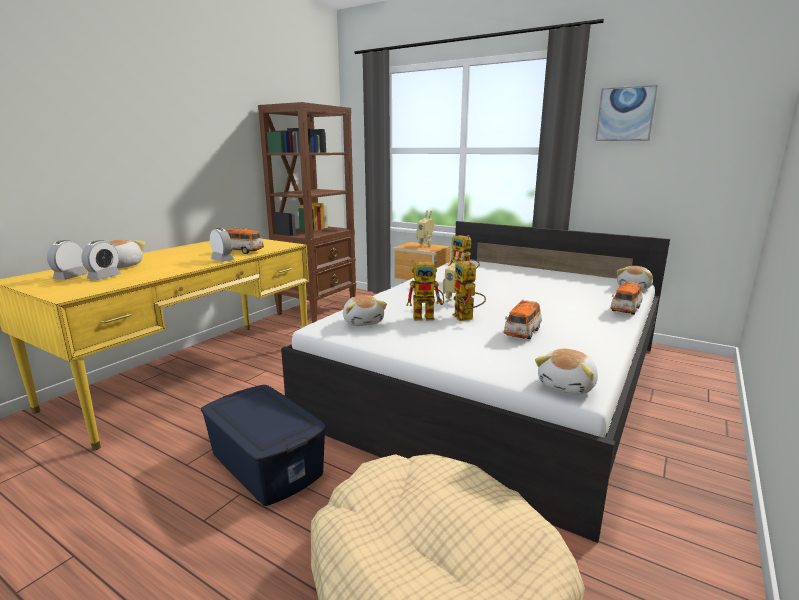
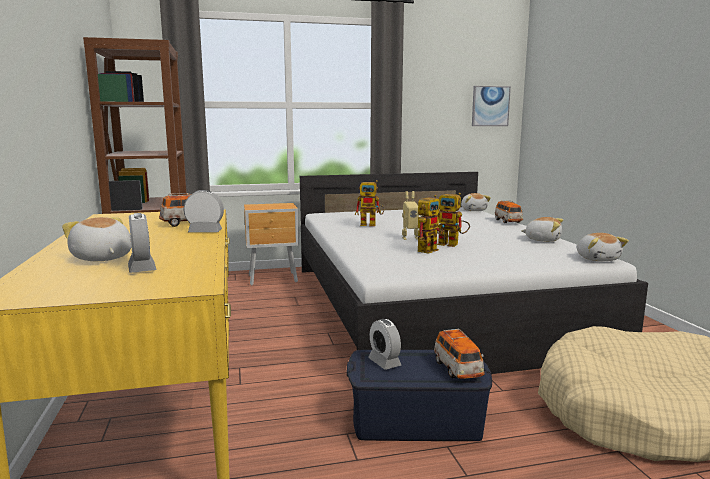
camera: 45 degrees left, 5 degrees down
(70, 277) = (87, 278): alarm clock -> alarm clock (384, 362)
(363, 322) = (399, 263): plush toy -> plush toy (542, 240)
(425, 245) = (271, 205): toy robot -> none
(522, 333) = (504, 243): toy car -> toy car (457, 369)
(625, 114) = (429, 77): picture -> picture (490, 106)

